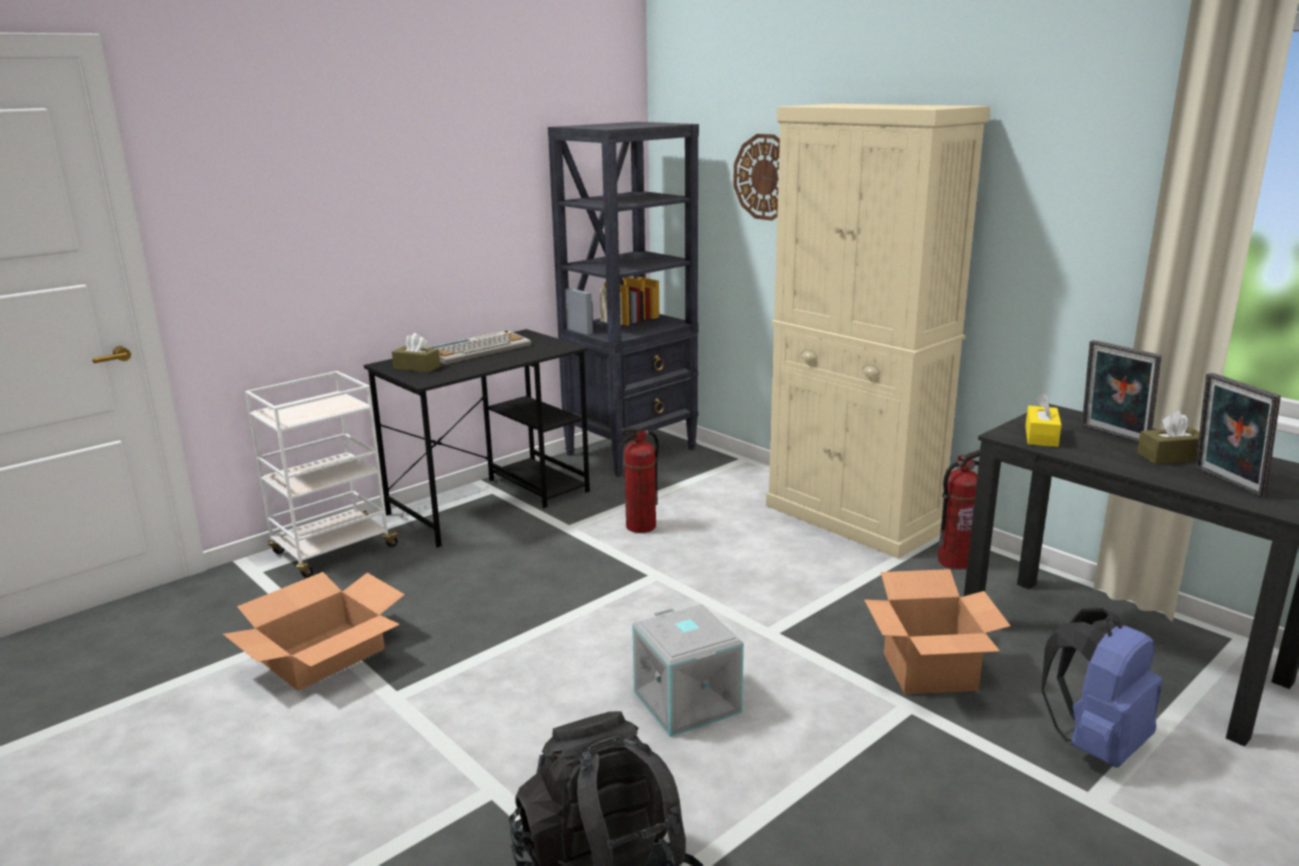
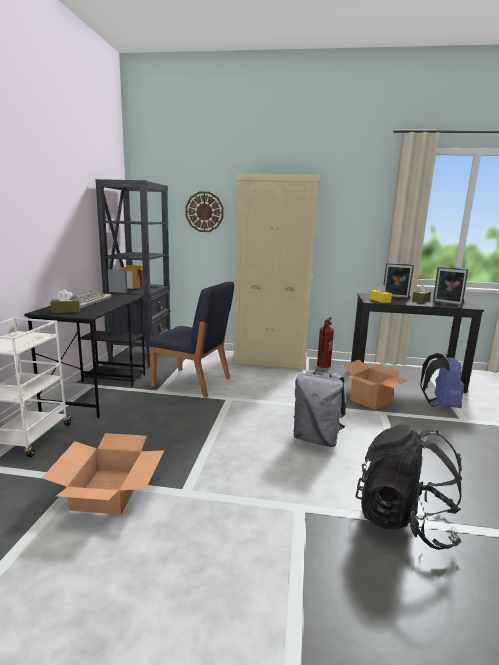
camera: 40 degrees left, 5 degrees down
(641, 527) = (192, 382): fire extinguisher -> blue chair
(689, 702) = (316, 439): grey storage box -> grey backpack

